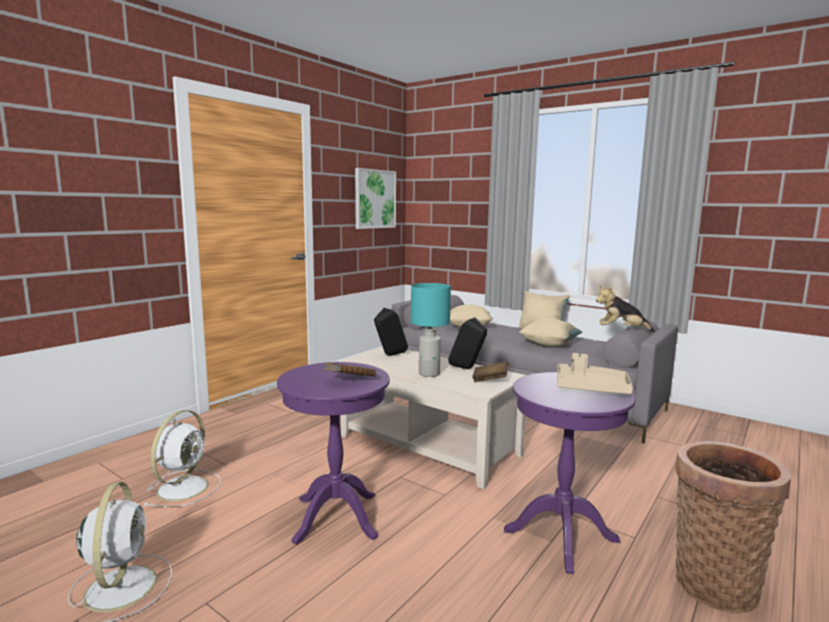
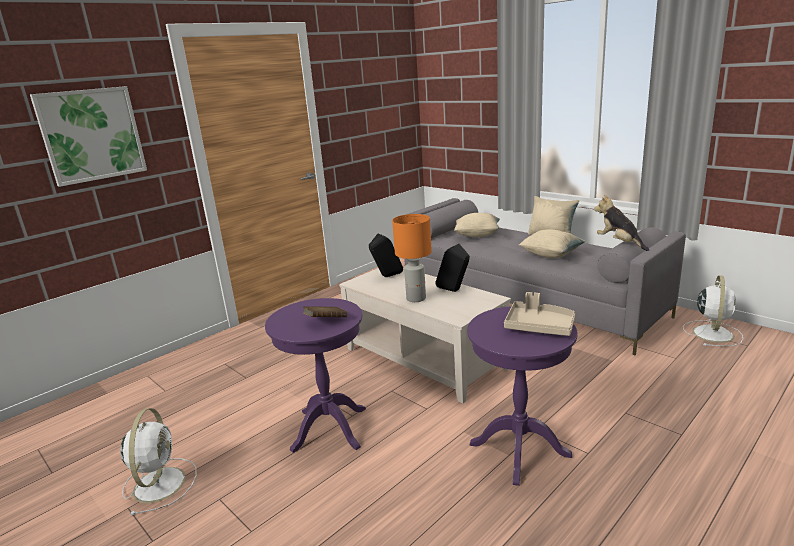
camera: 10 degrees right, 10 degrees up
(184, 487) = (212, 399): white fan -> white fan (712, 333)
(374, 199) = (384, 105): picture -> picture (91, 135)
(429, 374) = (416, 298): turquoise table lamp -> orange table lamp
(490, 380) = (470, 305): brown book -> none
(621, 330) = (619, 243): plush toy -> plush toy turned 45 degrees clockwise
(714, 581) = (646, 497): basket -> none

